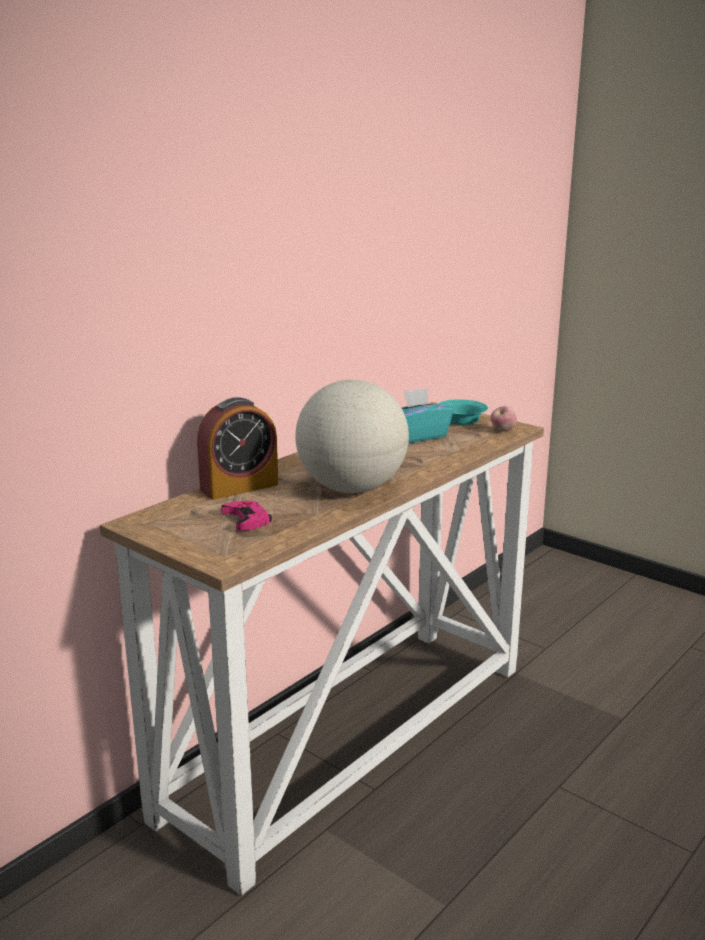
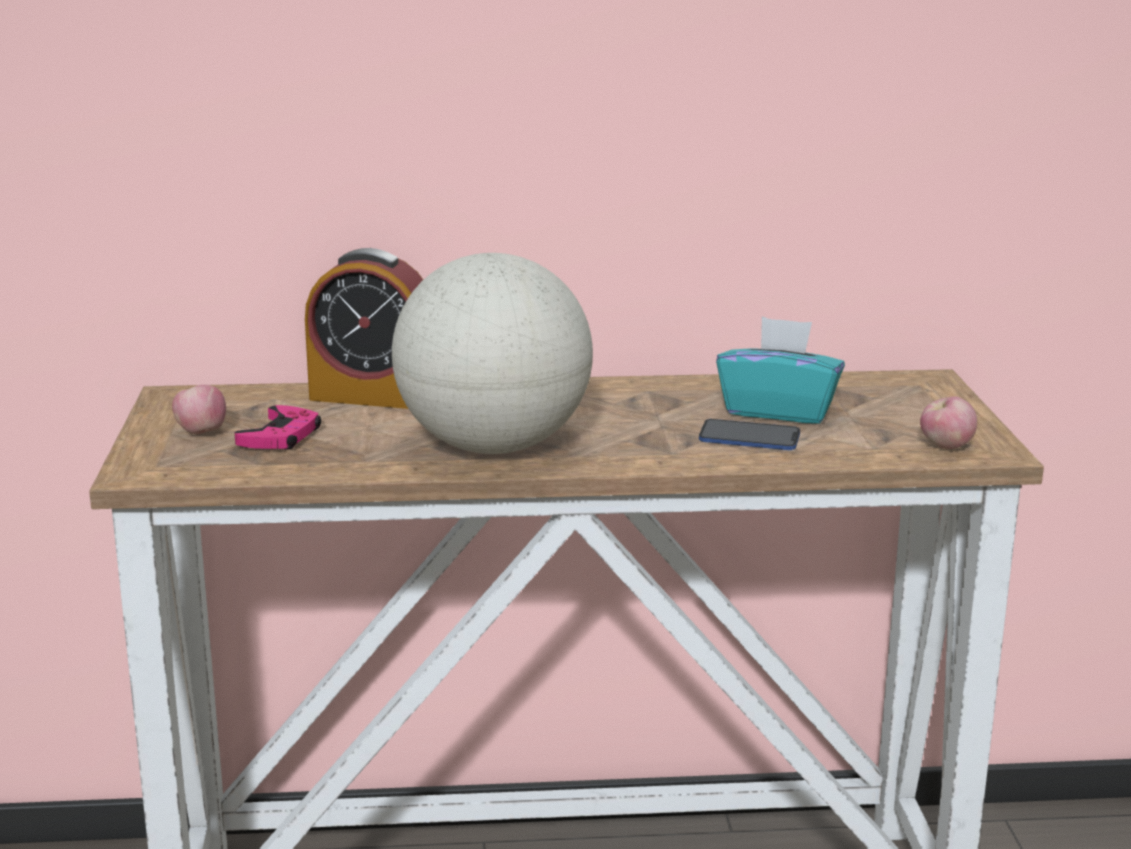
camera: 45 degrees right, 0 degrees up
(201, 533) = (201, 432): none -> apple
(434, 450) = (749, 438): none -> phone
(460, 421) = (914, 410): turquoise bowl -> none

